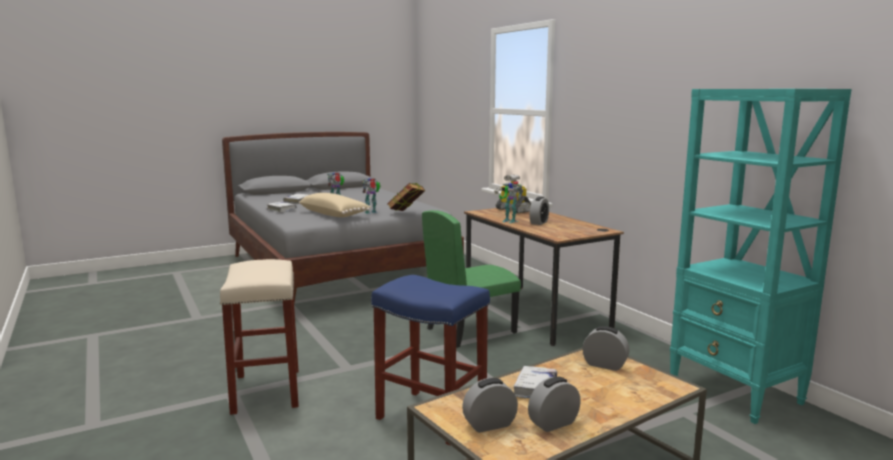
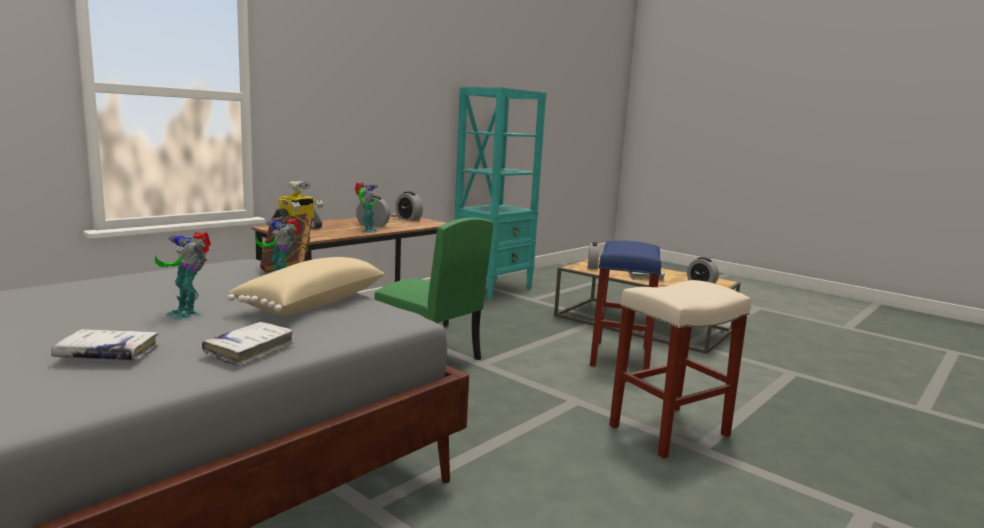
camera: 110 degrees left, 0 degrees up
(553, 423) = (678, 275): alarm clock -> alarm clock (408, 219)

